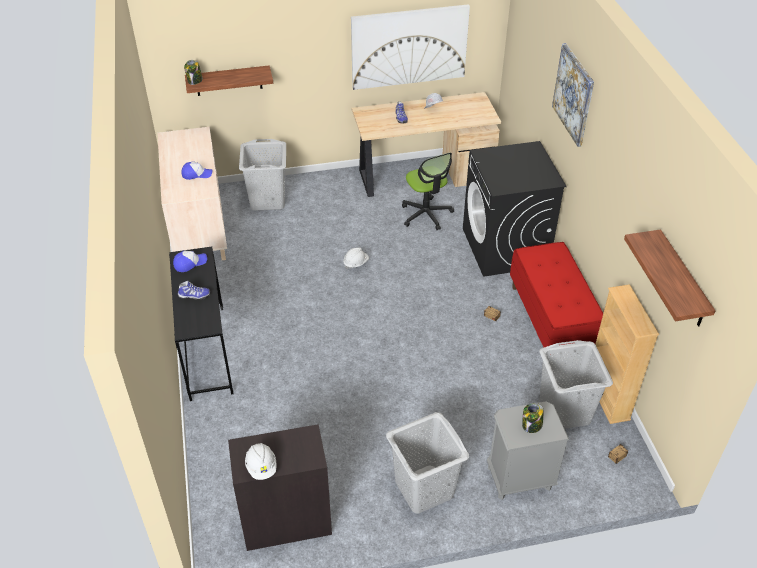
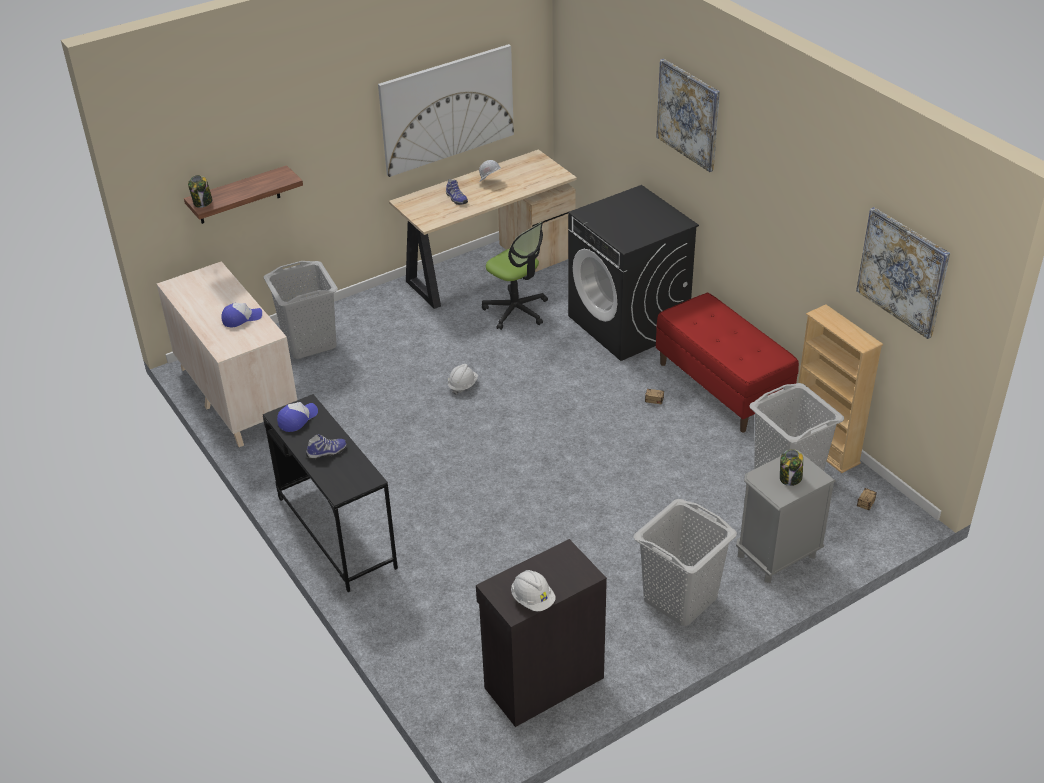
camera: 20 degrees left, 5 degrees down
(682, 280) = (903, 272): shelf -> picture

